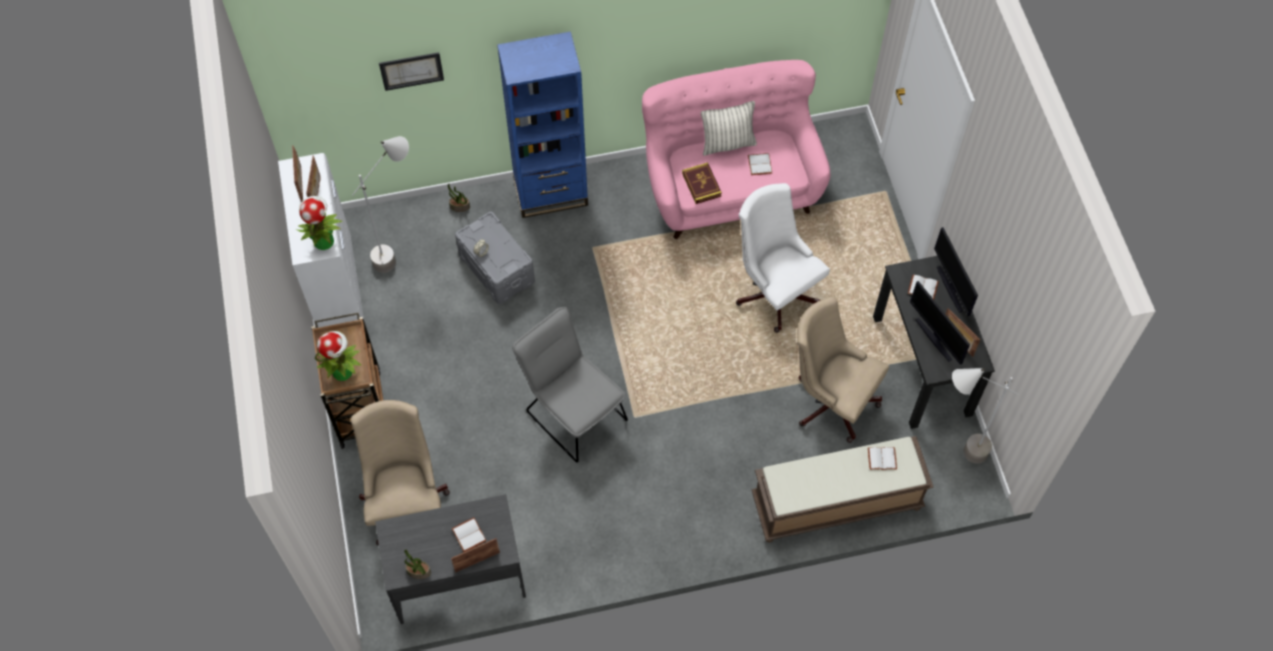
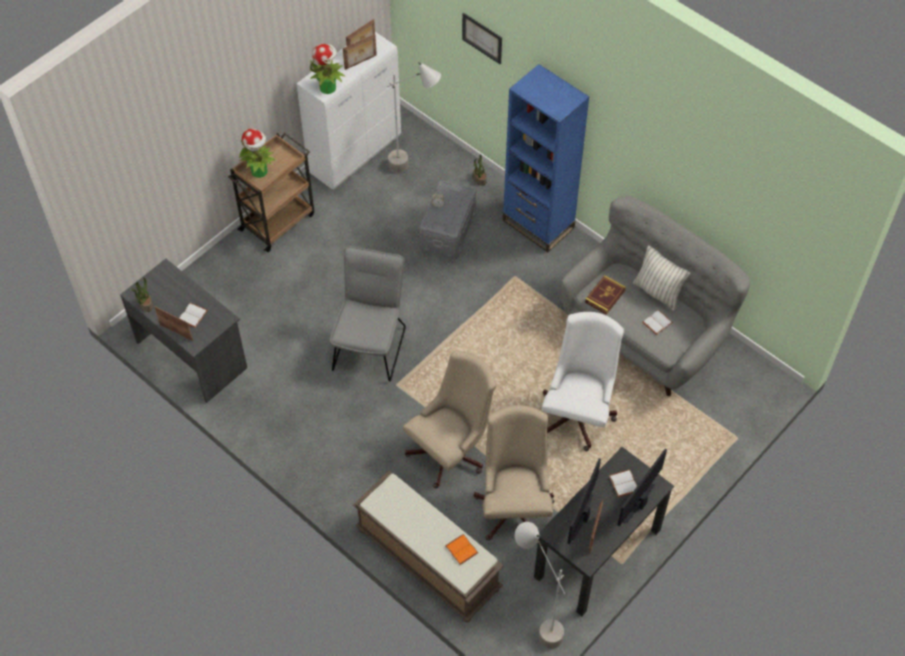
camera: 55 degrees right, 5 degrees down
(406, 502) = (227, 290): beige office chair -> beige office chair (451, 450)
(731, 187) = (645, 331): pink sofa -> grey sofa
(882, 458) = (462, 549): white book -> orange book

